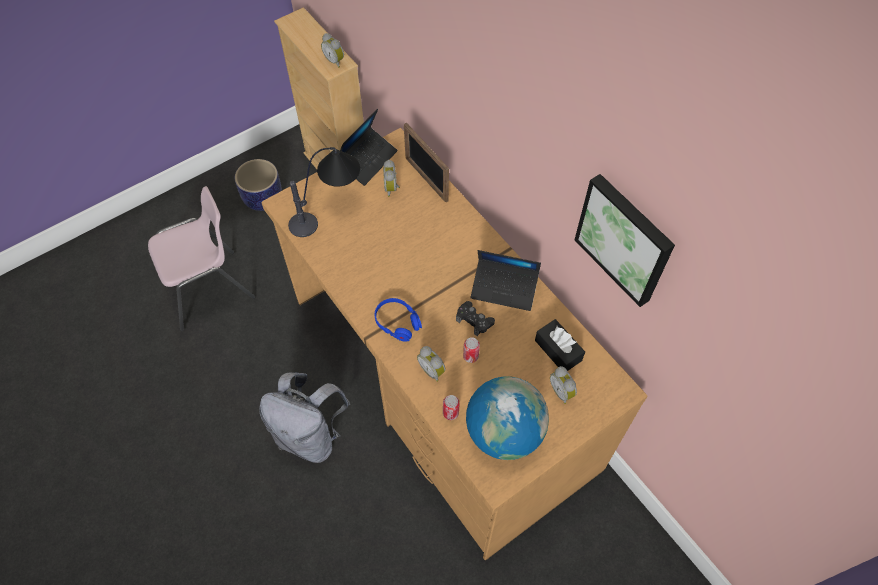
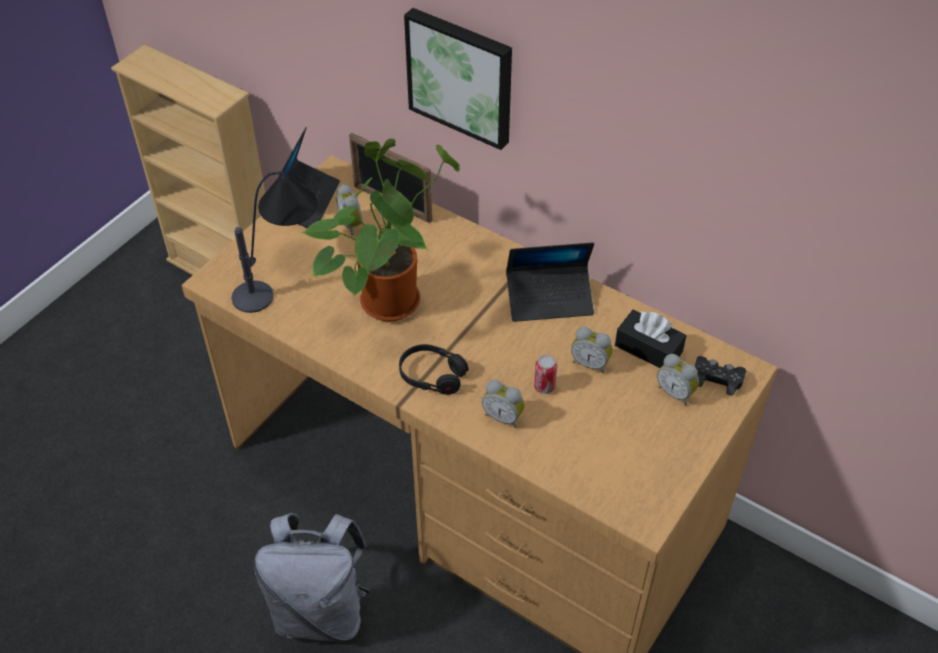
camera: 20 degrees left, 10 degrees down
(209, 289) = (96, 468): pink chair -> none
(263, 199) = (131, 332): planter -> none
(335, 61) = (216, 94): alarm clock -> alarm clock (590, 363)
(394, 252) = (390, 296): none -> potted plant
(398, 322) = (432, 375): blue headphones -> black headphones
(450, 413) = (550, 459): can -> none
(474, 320) = (529, 345): black game controller -> black game controller (717, 378)
(504, 432) = (628, 460): globe -> none
(625, 239) = (710, 156): picture -> picture (461, 76)

